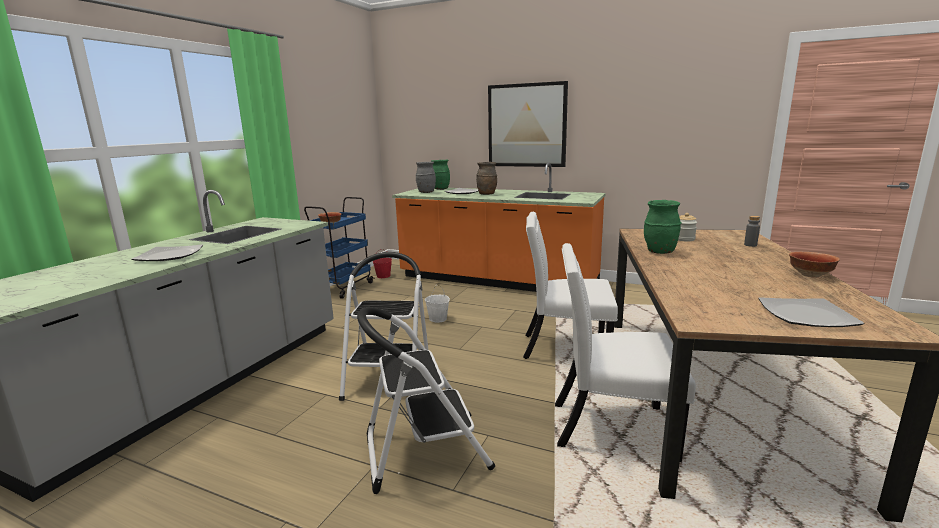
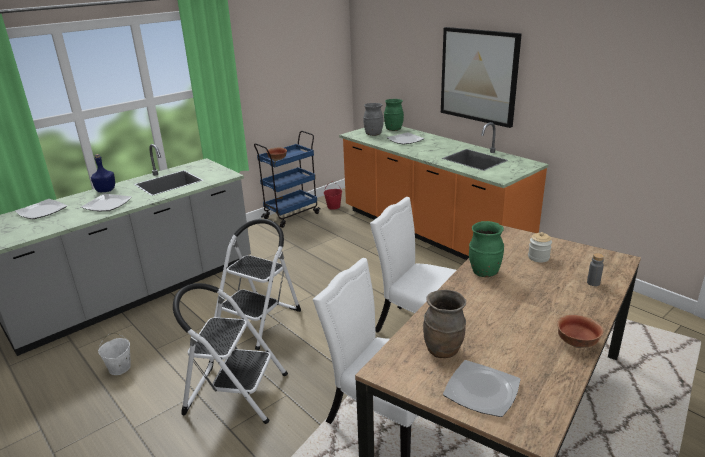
camera: 25 degrees right, 10 degrees up
(62, 272) = (41, 211): none -> plate
(151, 247) = (106, 190): none -> blue bottle
(438, 319) = (340, 269): white bucket -> white bucket (120, 368)
(487, 194) = (424, 147): brown vase -> brown vase (443, 351)

